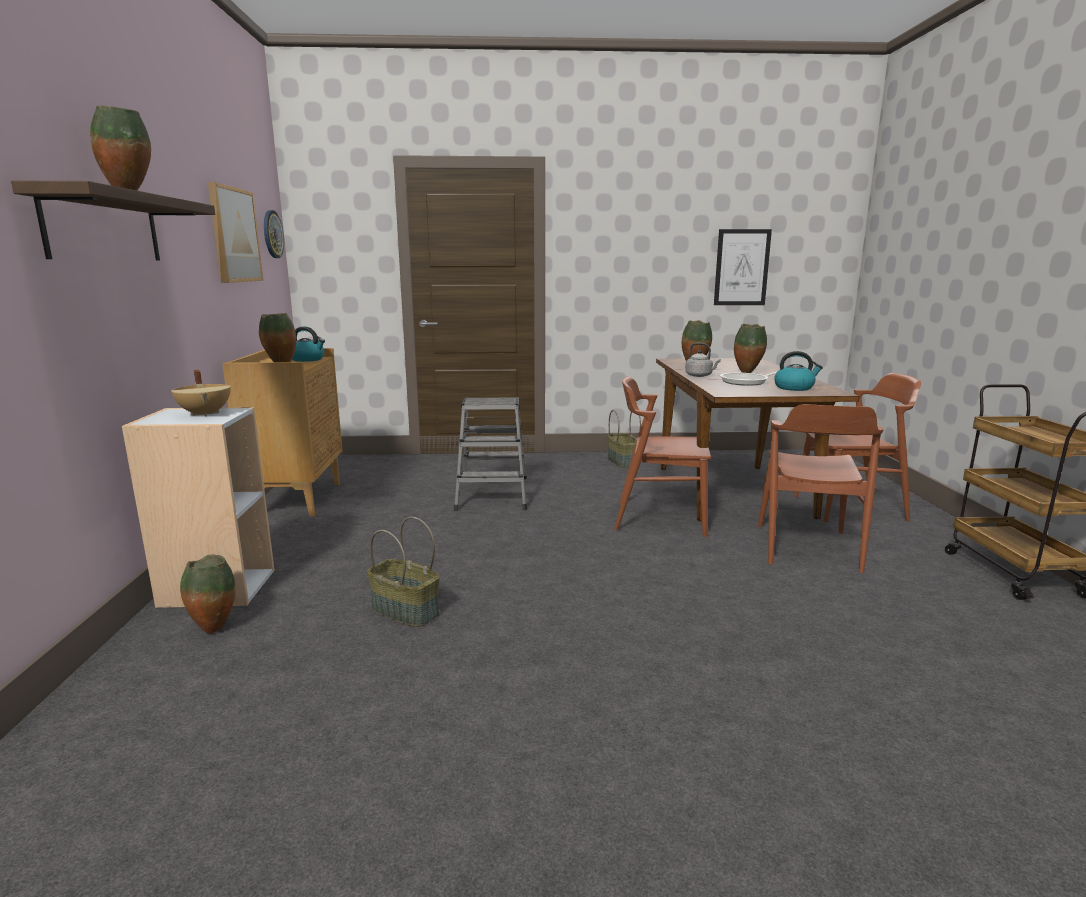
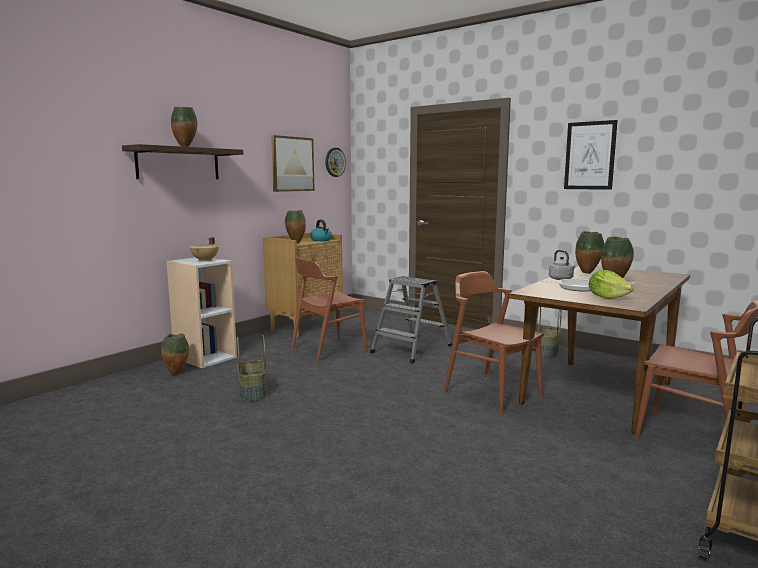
camera: 40 degrees right, 5 degrees down
(742, 267) = (688, 184): picture -> picture (590, 155)
(794, 388) = (607, 297): kettle -> lettuce
(806, 547) = (570, 447): brown chair -> brown chair (328, 349)

